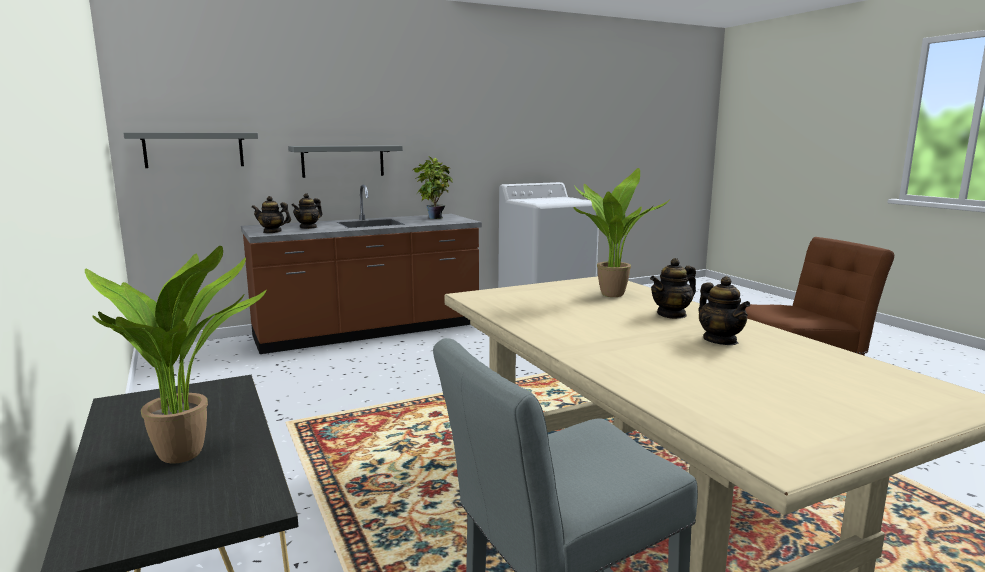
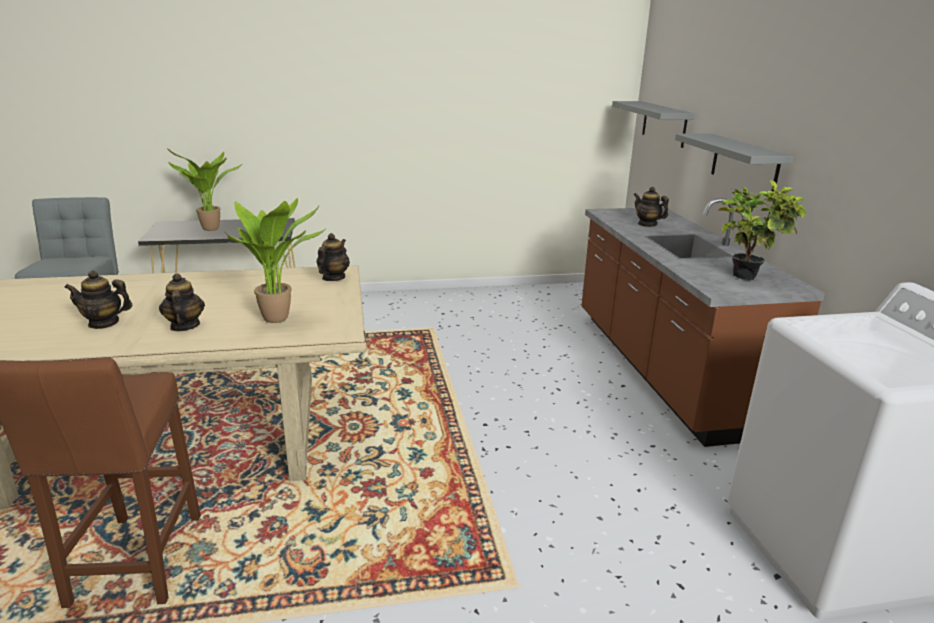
camera: 105 degrees right, 10 degrees up
(272, 232) = (616, 214): teapot -> teapot (333, 278)

